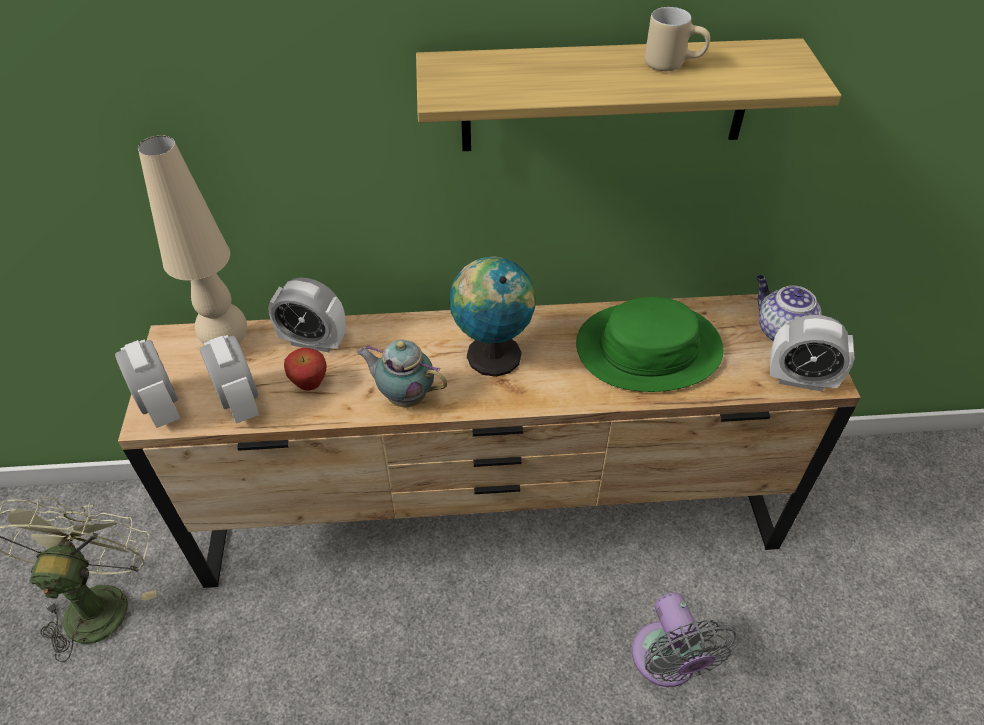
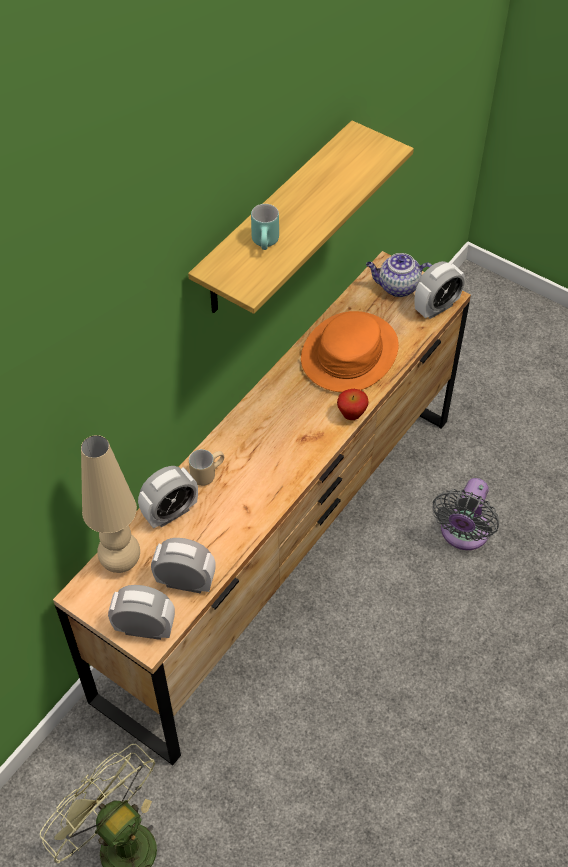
camera: 50 degrees left, 5 degrees up
(310, 385) = (208, 536): apple -> apple (351, 415)
(404, 396) = (268, 493): teapot -> none
(491, 353) = (277, 428): globe -> none
(527, 74) = (267, 244): none -> turquoise mug
(648, 348) = (349, 353): green hat -> orange hat
(667, 662) = (463, 534): grey fan -> grey fan turned 90 degrees clockwise
(673, 63) = (321, 183): beige mug -> beige mug (207, 473)

